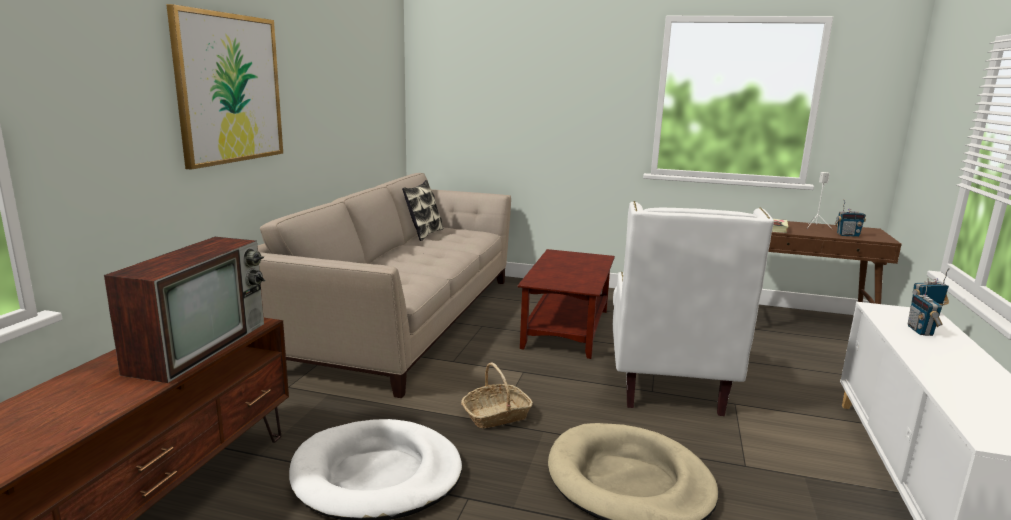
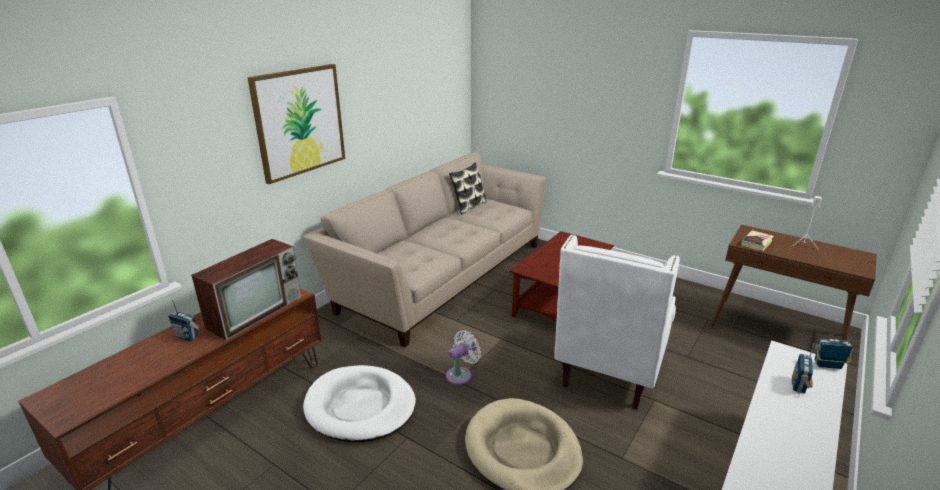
camera: 20 degrees right, 10 degrees up
(496, 415) = (461, 374): basket -> white fan
(847, 235) = (826, 261): radio -> radio (187, 337)

